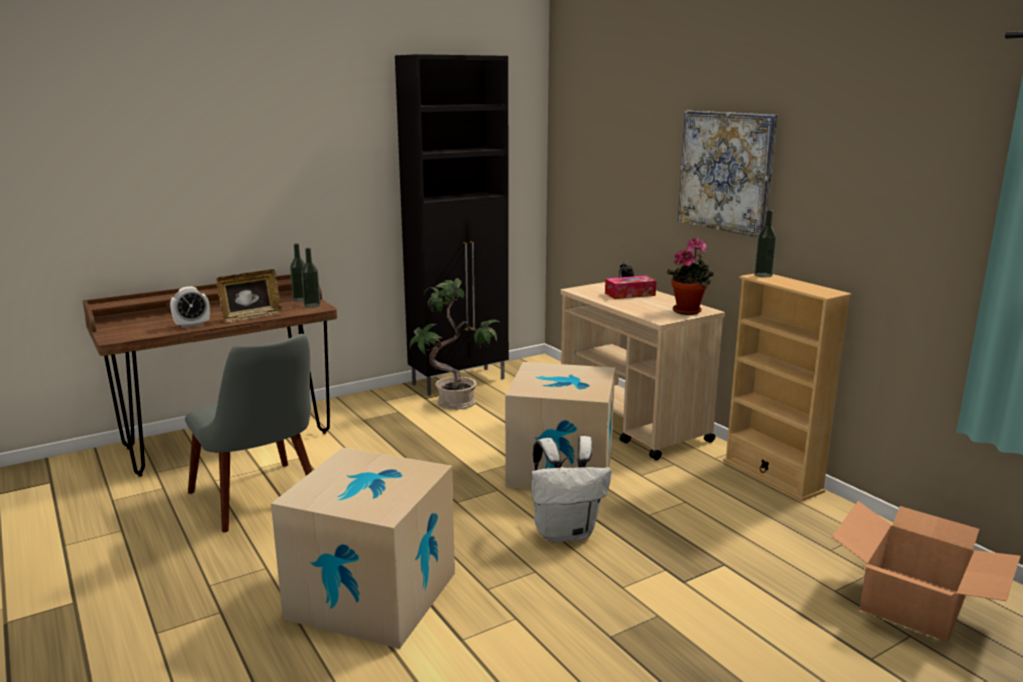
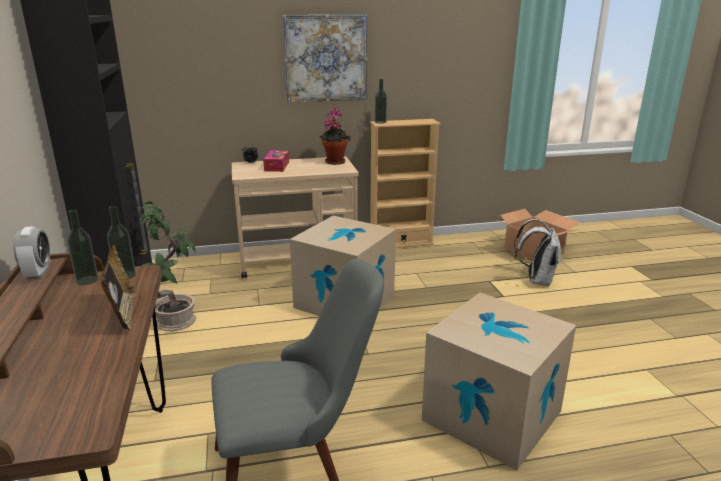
camera: 70 degrees left, 5 degrees up
(192, 325) = (105, 358): alarm clock -> alarm clock (38, 273)
(565, 532) = (435, 319): white backpack -> white backpack (536, 280)

